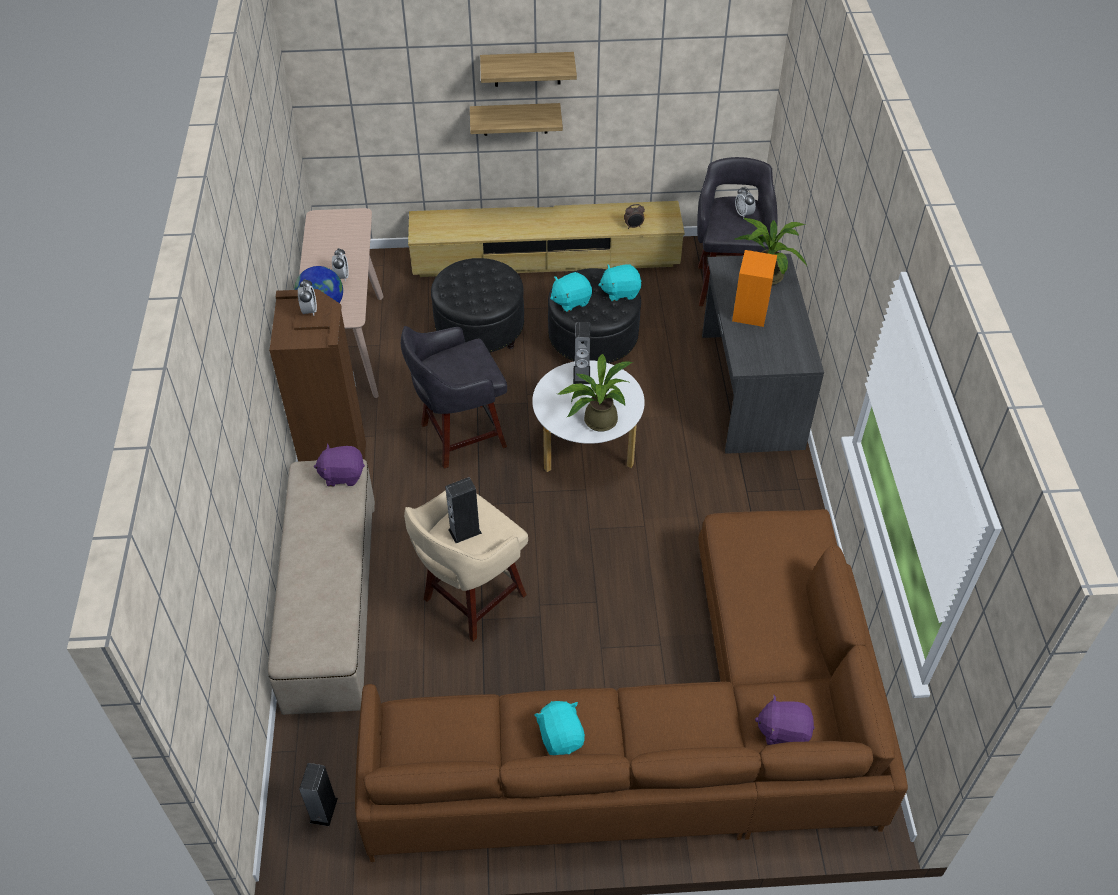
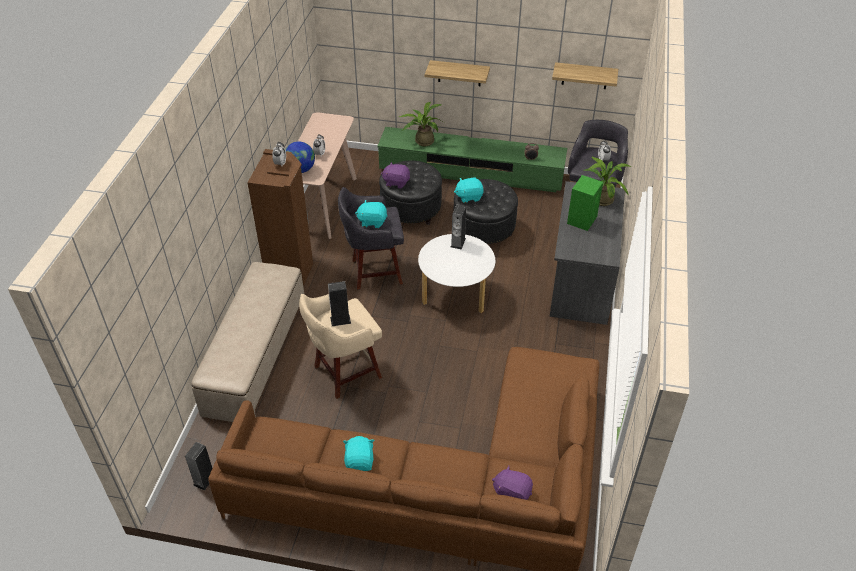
camera: 15 degrees right, 5 degrees down
(342, 475) = (281, 274): purple plush toy -> purple plush toy (396, 182)
(527, 69) = (469, 40): shelf -> shelf (585, 76)
(545, 259) = (471, 173): beige tv stand -> green tv stand
(596, 420) = (457, 272): potted plant -> potted plant (422, 141)
(620, 292) = (504, 197): turquoise plush toy -> turquoise plush toy (372, 221)
(750, 311) = (582, 219): orange speaker -> green speaker

